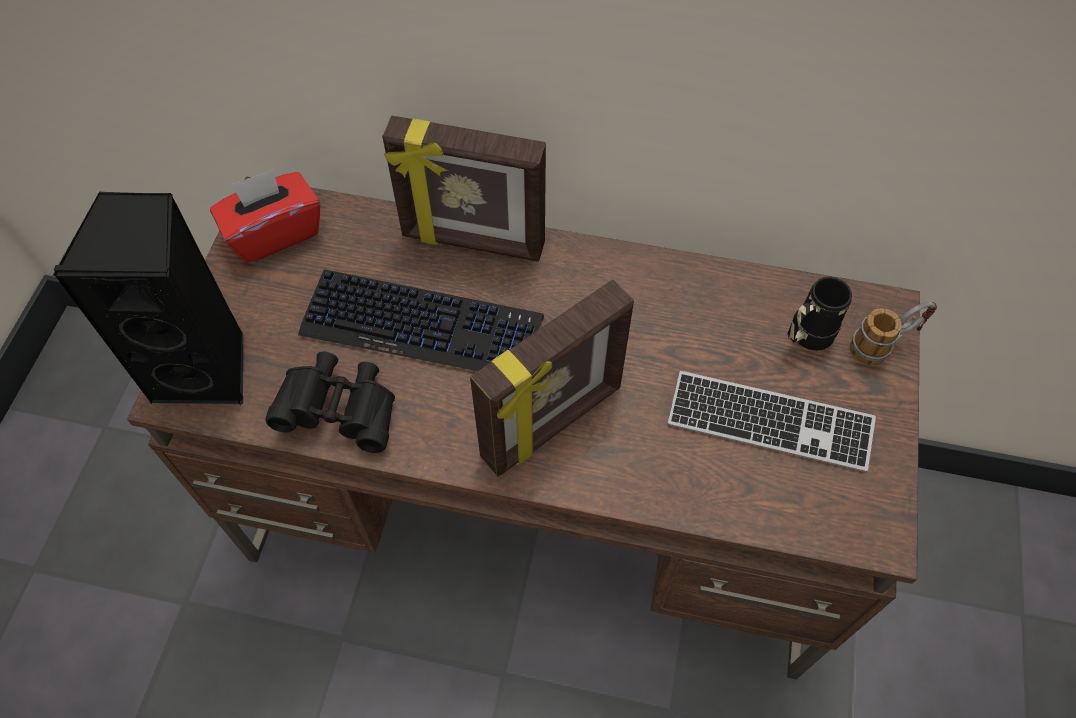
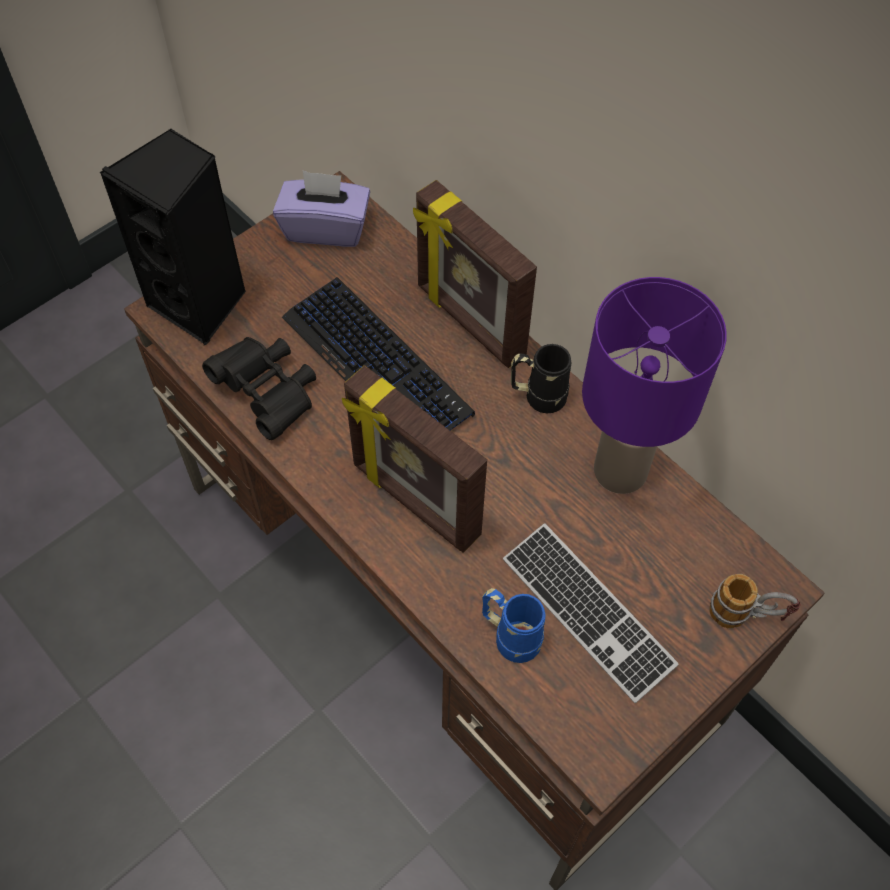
camera: 35 degrees right, 0 degrees up
(274, 233) = (325, 228): red tissue box -> purple tissue box
(553, 424) = (414, 501): picture frame -> picture frame turned 45 degrees clockwise
(695, 291) = (618, 470): none -> purple table lamp
(727, 484) = (510, 636): none -> blue mug
(805, 337) = (681, 565): black mug -> black mug (537, 396)

